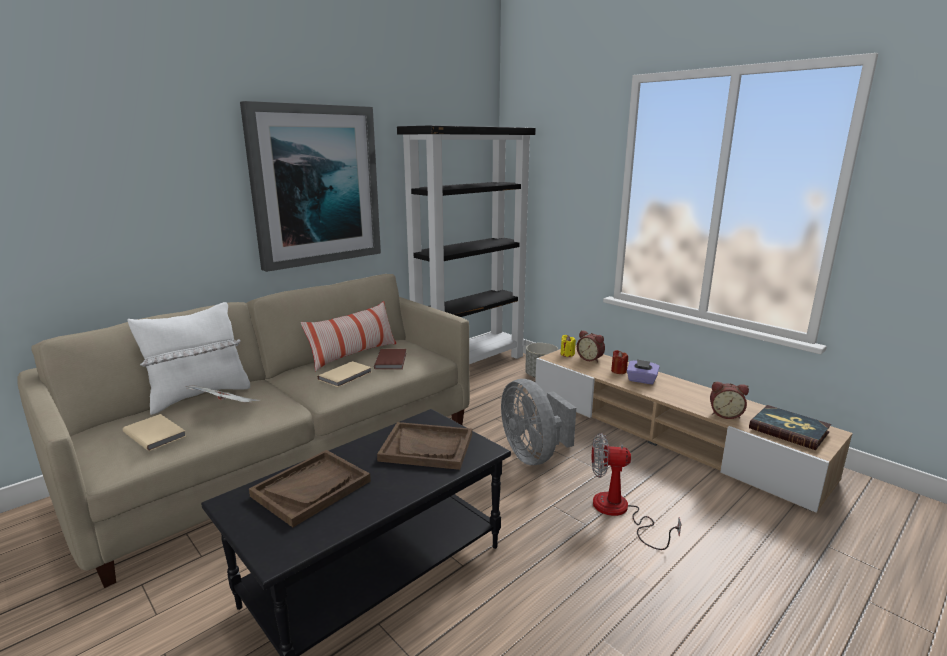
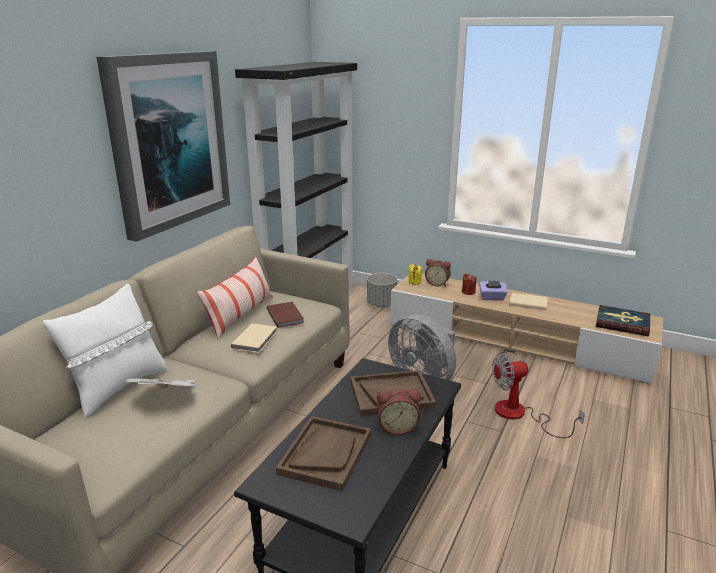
camera: 20 degrees left, 5 degrees up
(156, 434) = (117, 437): beige book -> beige book (527, 302)
(725, 414) = (572, 318): alarm clock -> alarm clock (397, 427)

